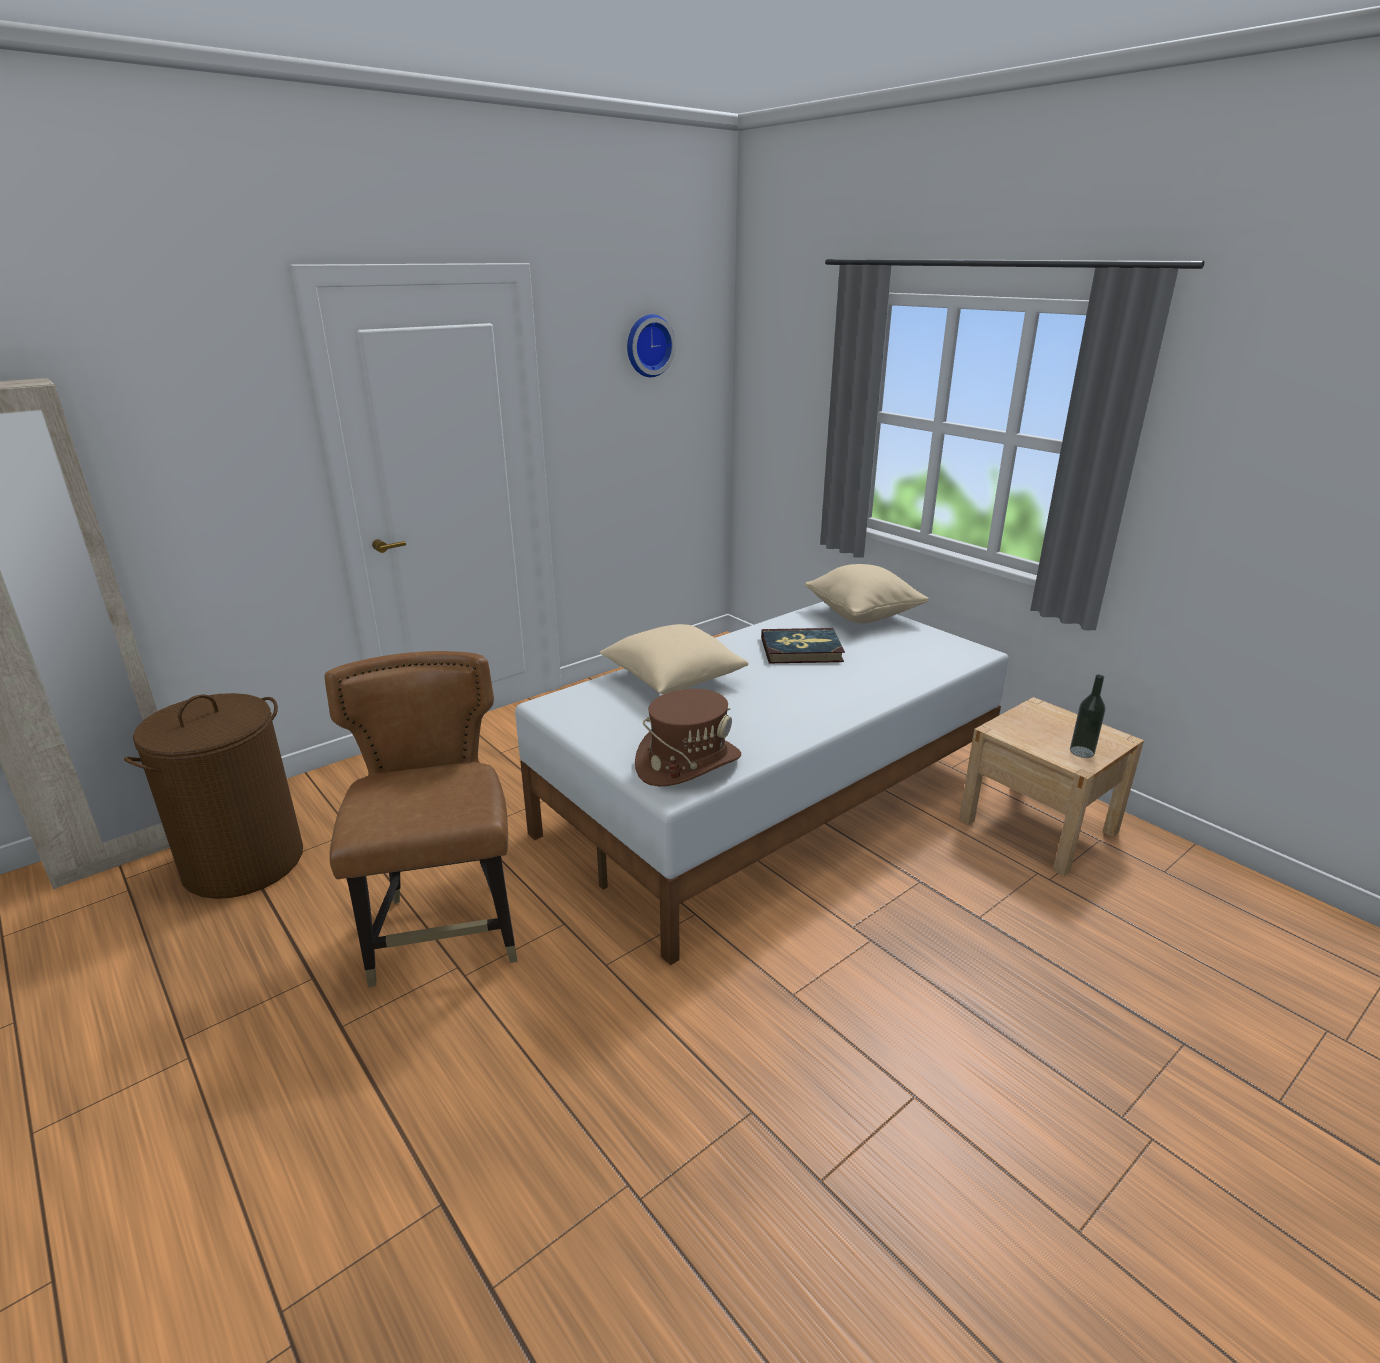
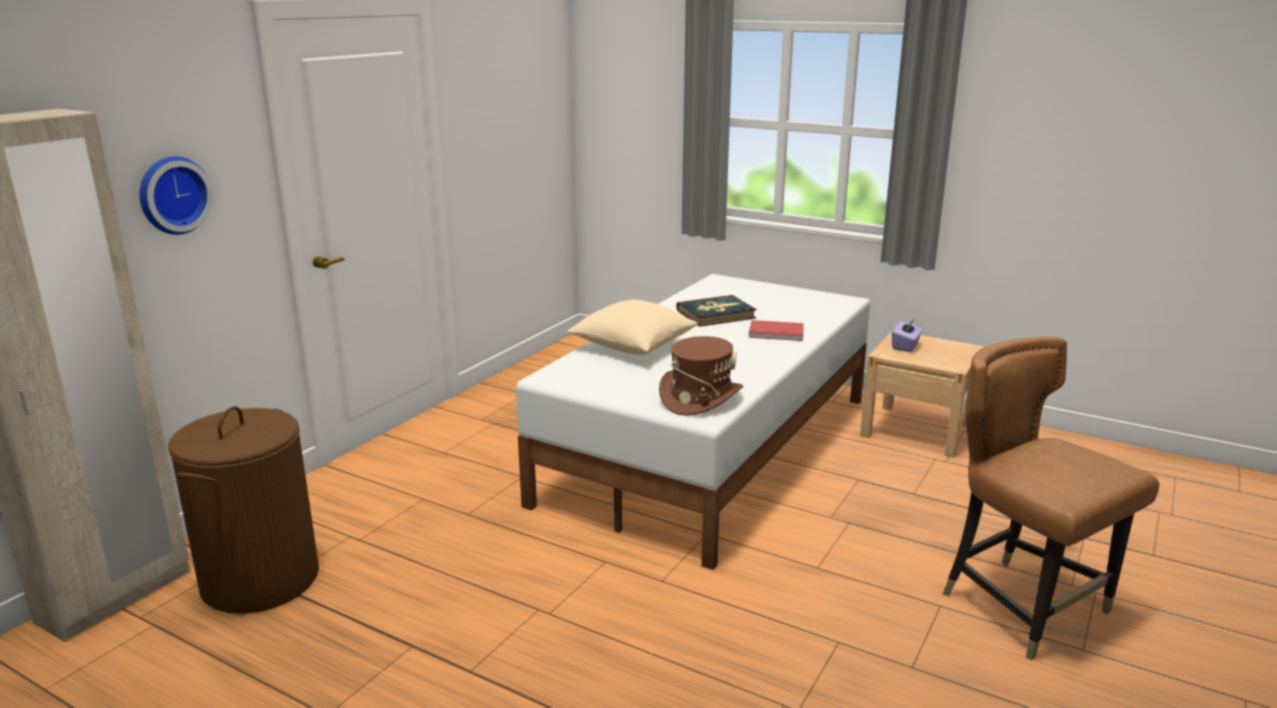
camera: 20 degrees left, 5 degrees down
(445, 932) = (507, 589): brown chair -> brown chair (1023, 606)
(648, 345) = (514, 69): wall clock -> wall clock (172, 195)
(851, 687) = (776, 333): none -> red book
(863, 616) = (742, 286): beige pillow -> none
(1033, 723) = (905, 346): none -> purple tissue box
(1082, 752) = (950, 359): bottle -> none

